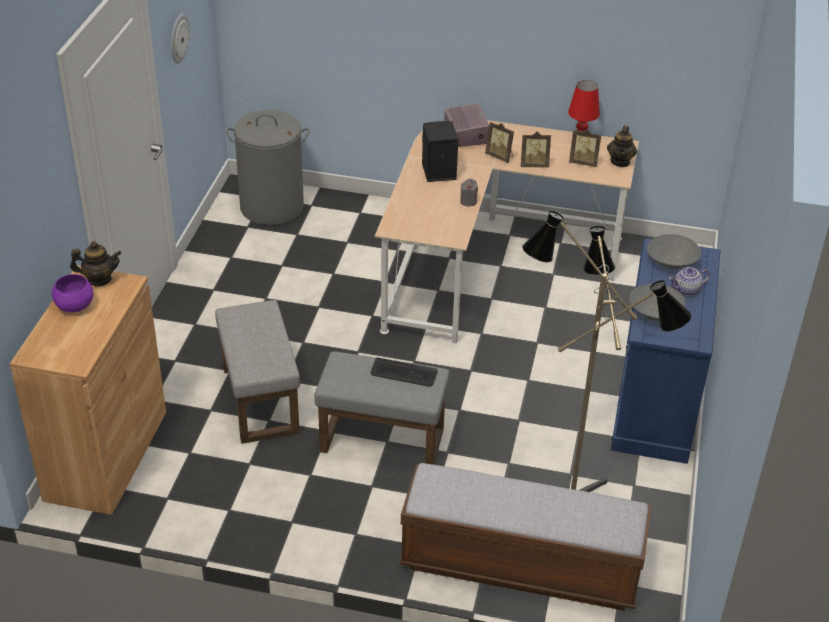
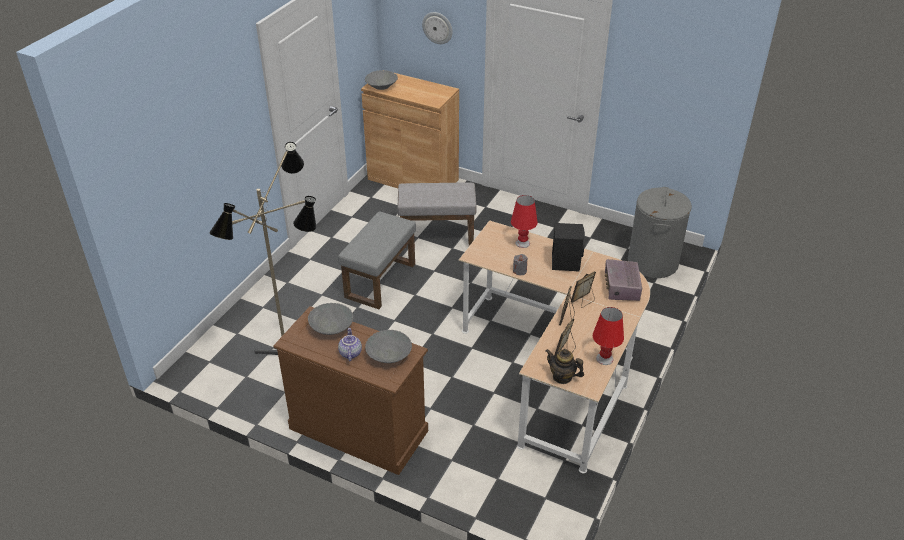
camera: 105 degrees right, 0 degrees up
(74, 306) = (421, 86): purple bowl -> none
(77, 352) = (381, 86): none -> grey bowl
(99, 279) = (442, 94): teapot -> none
(178, 38) = (649, 85): wall clock -> wall clock (437, 27)
(403, 373) = (379, 246): keyboard -> none
(413, 204) = (522, 243): none -> red table lamp
(466, 135) = (621, 288): radio -> radio turned 90 degrees clockwise
(520, 566) = (249, 320): bench -> none
(655, 403) = (358, 429): blue dresser -> brown dresser

